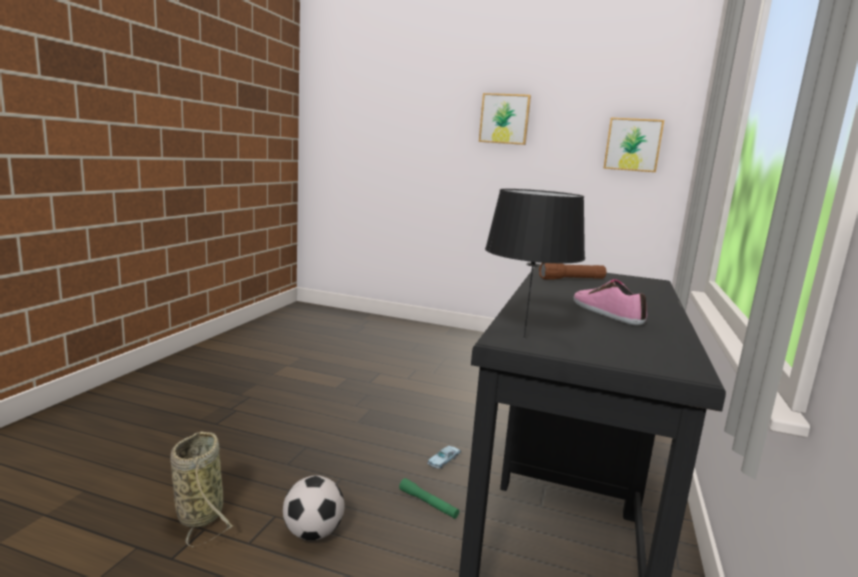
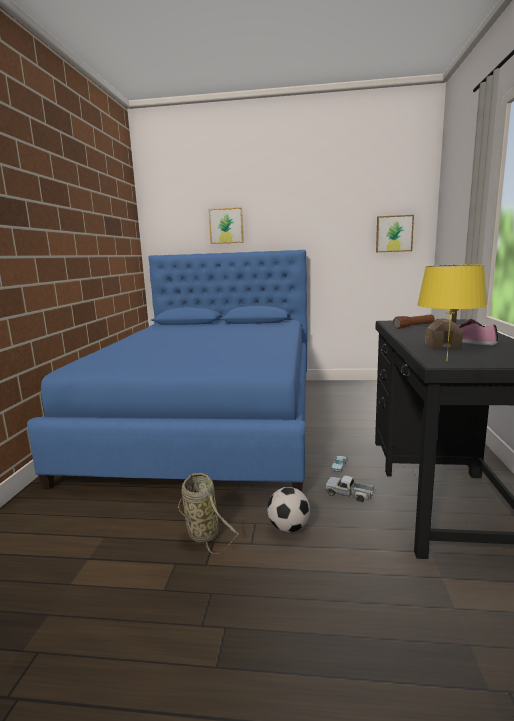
camera: 10 degrees left, 0 degrees up
(325, 364) = (210, 419): none -> blue bed
(428, 504) = (349, 494): green flashlight -> toy truck
(504, 119) = (302, 224): picture -> picture (226, 226)
(524, 337) = (446, 361): black table lamp -> yellow table lamp
(560, 314) = (442, 346): none -> toy house

